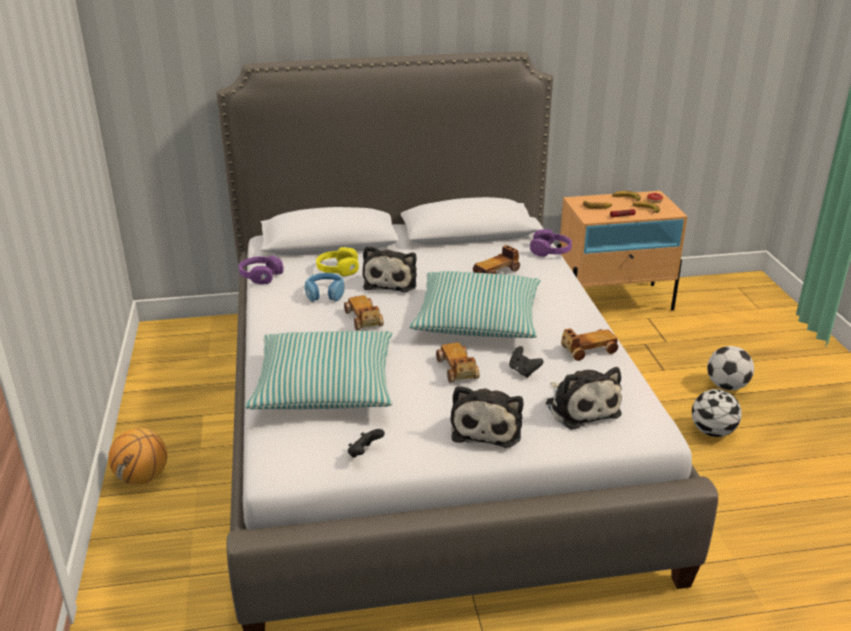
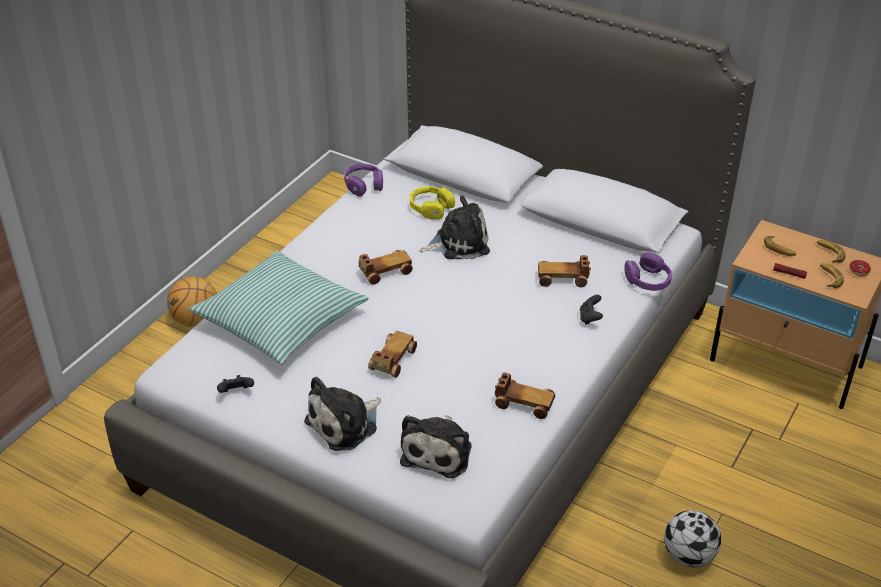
camera: 40 degrees right, 10 degrees up
(325, 293) = (389, 229): blue headphones -> none
(364, 319) = (384, 272): toy car -> toy car turned 45 degrees clockwise
(391, 281) = (458, 243): plush toy -> plush toy turned 150 degrees counterclockwise
(477, 319) = (475, 320): pillow -> none
(523, 371) = (441, 392): black game controller -> black game controller (590, 318)
(727, 386) = (774, 522): football -> none

